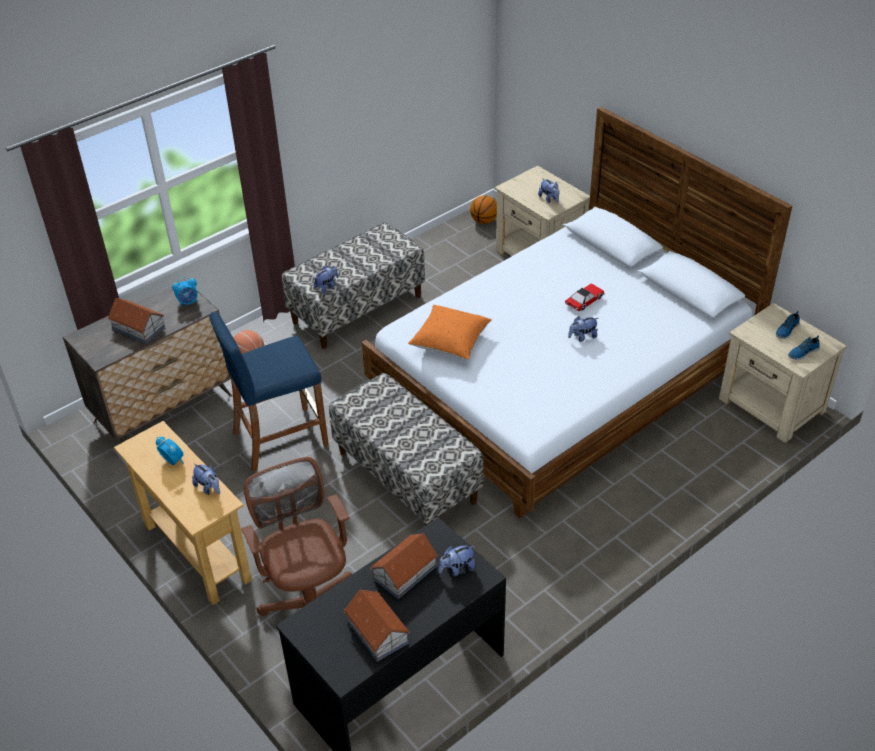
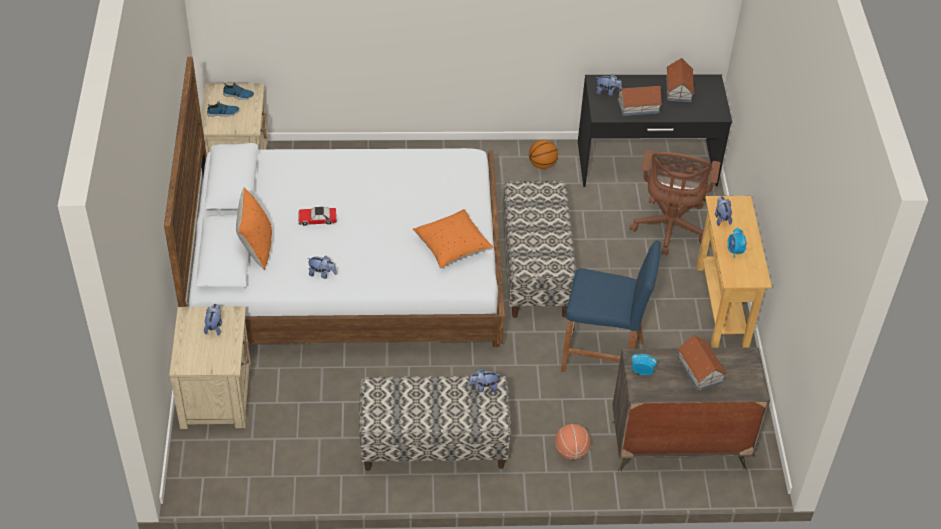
camera: 145 degrees left, 5 degrees up
(484, 221) = (211, 473): basketball -> basketball (542, 164)
(582, 337) = (356, 194): plush toy -> plush toy (322, 274)
(598, 258) = (256, 248): none -> orange pillow

